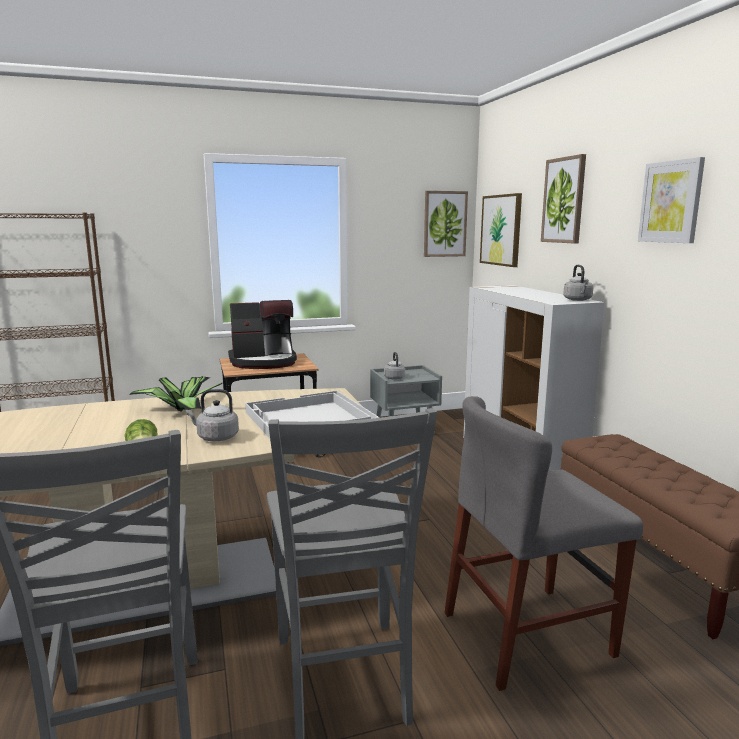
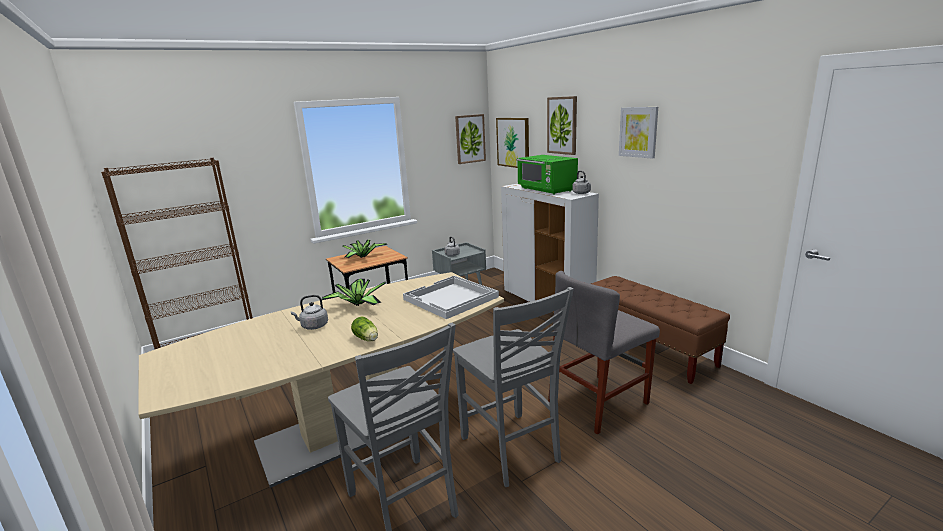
camera: 15 degrees left, 5 degrees up
(215, 437) = (402, 320): grey kettle -> grey kettle (313, 326)
(264, 362) = (362, 257): coffee machine -> potted plant
(528, 293) = (546, 190): none -> green microwave

